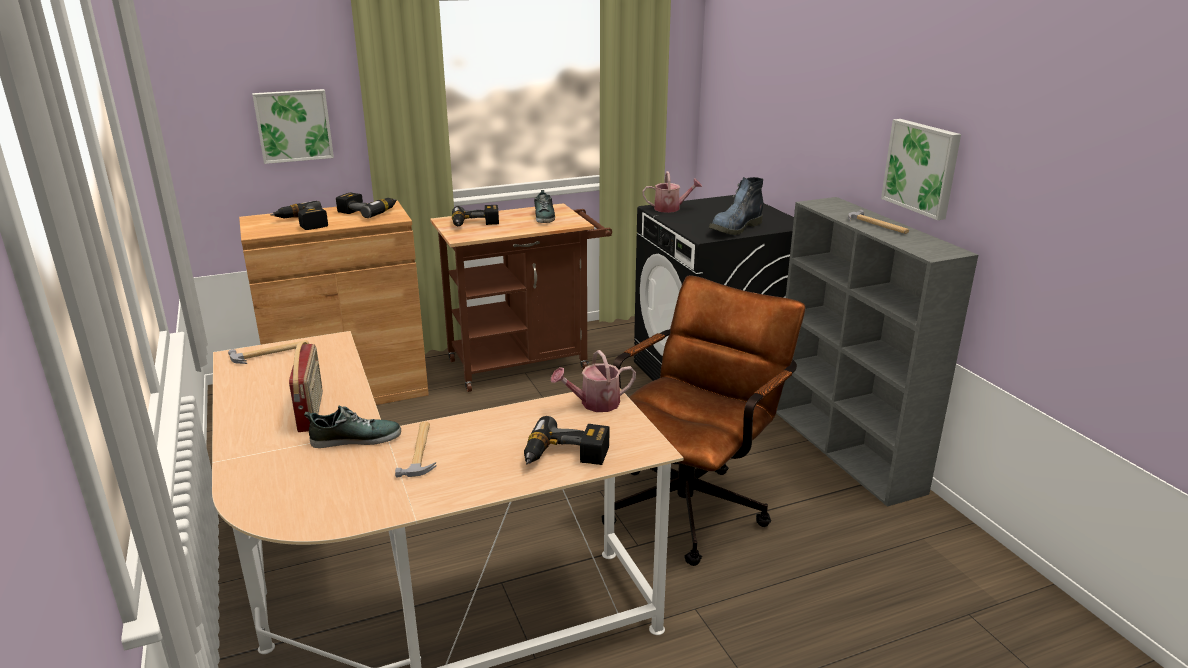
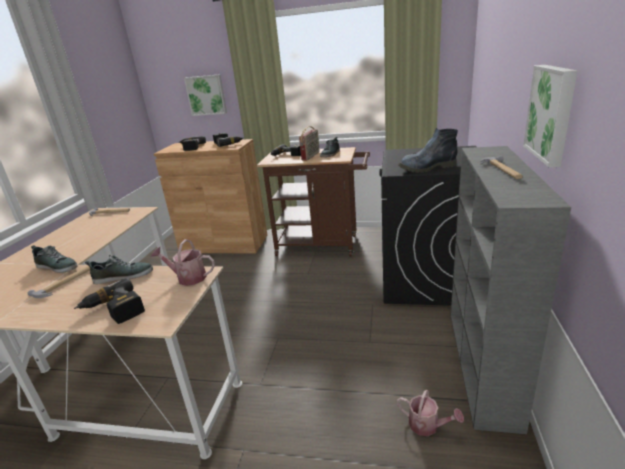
camera: 35 degrees right, 0 degrees up
(311, 411) = (70, 246): radio -> radio (311, 156)
(497, 423) = (123, 276): none -> shoe
(671, 208) = (403, 152): watering can -> watering can (427, 426)
(692, 503) = (324, 367): brown office chair -> none

